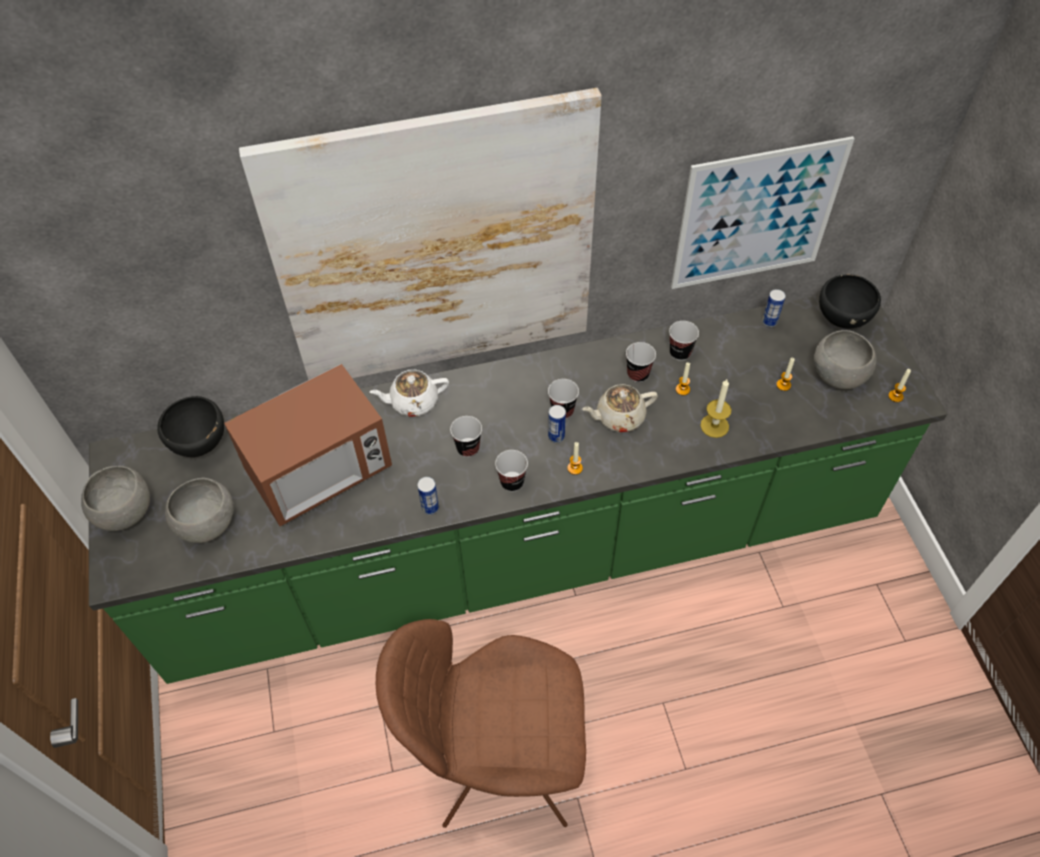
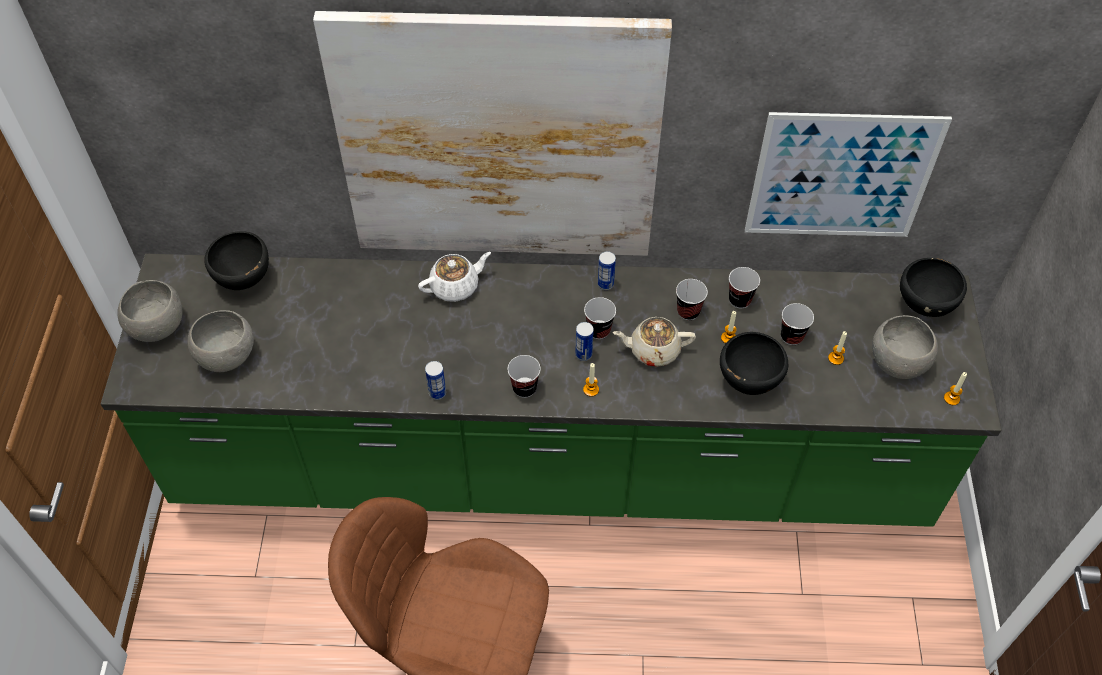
camera: 15 degrees right, 0 degrees up
(320, 472) = (345, 333): microwave -> none
(413, 402) = (455, 286): white teapot -> white teapot turned 150 degrees clockwise
(468, 448) = (493, 344): cup -> cup (792, 336)
(714, 426) = (747, 382): candle -> black bowl
(769, 322) = (846, 290): can -> can (605, 284)

